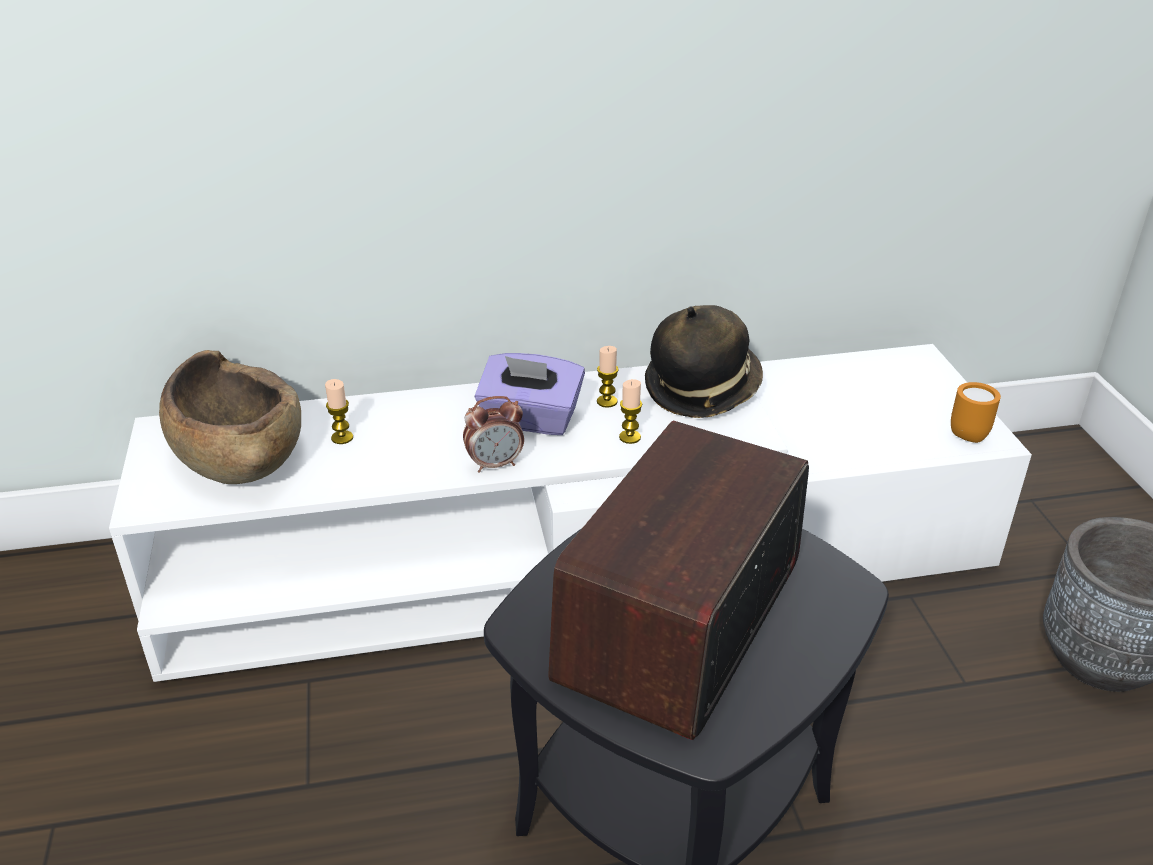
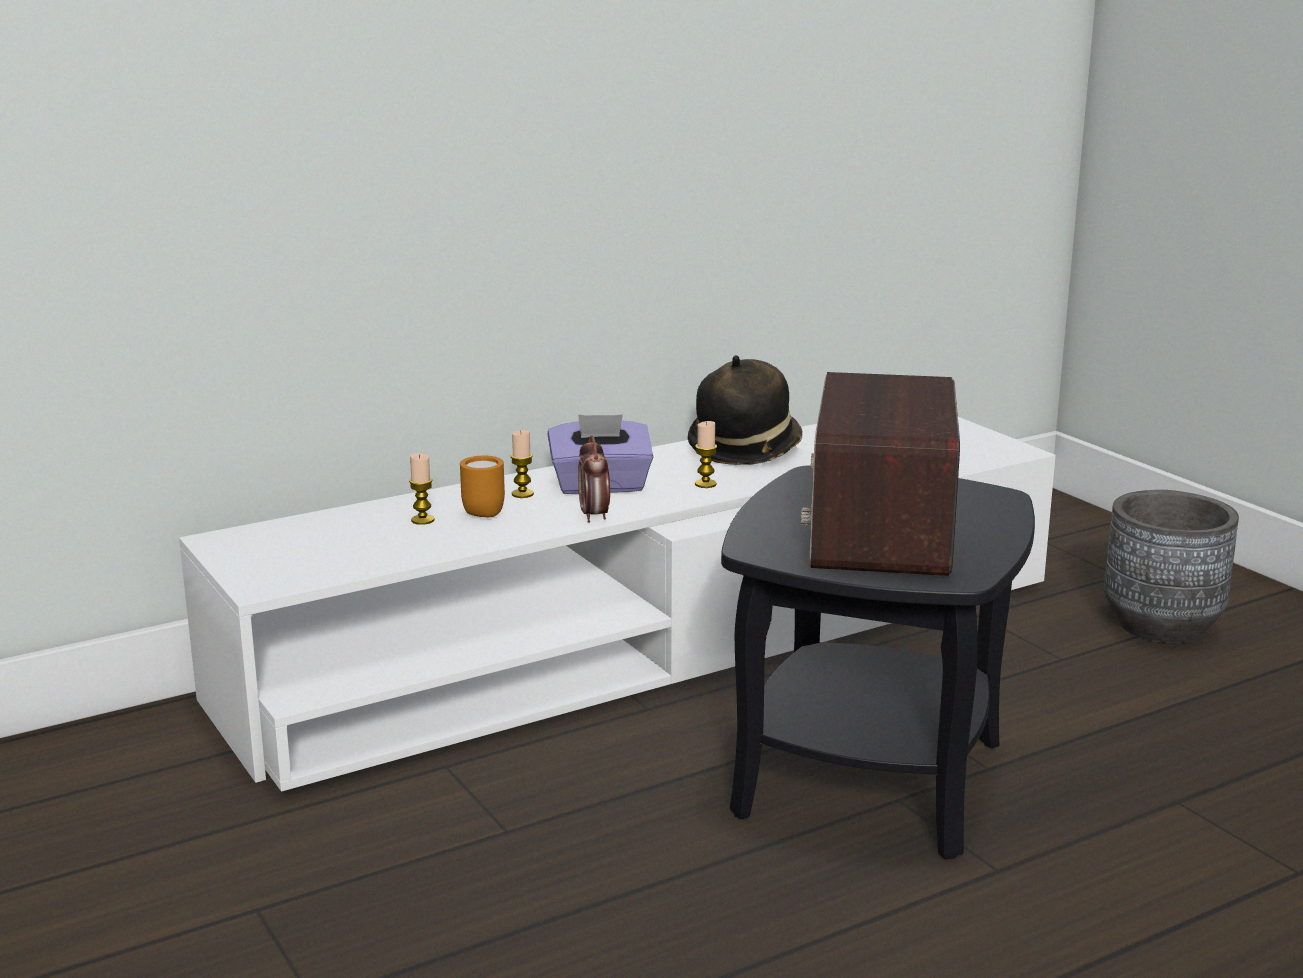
camera: 20 degrees left, 15 degrees down
(238, 451) = (322, 542): brown bowl -> none
(495, 464) = (594, 516): alarm clock -> alarm clock turned 120 degrees clockwise
(607, 401) = (663, 466): candle -> candle (522, 494)
(970, 433) = (997, 449): orange mug -> orange mug (486, 512)

